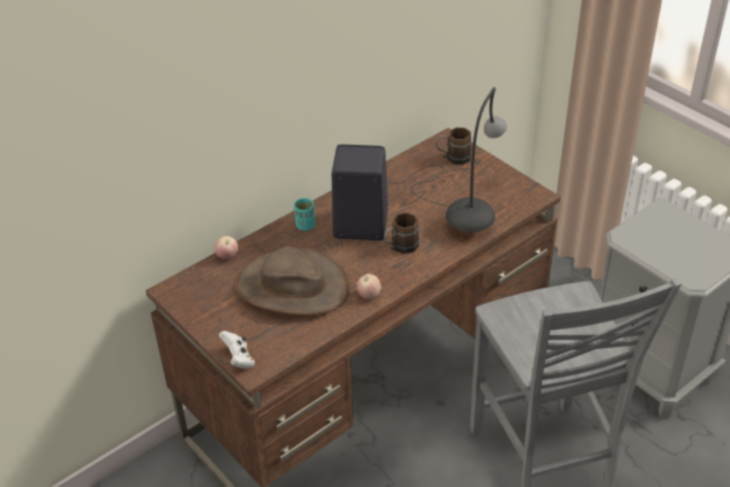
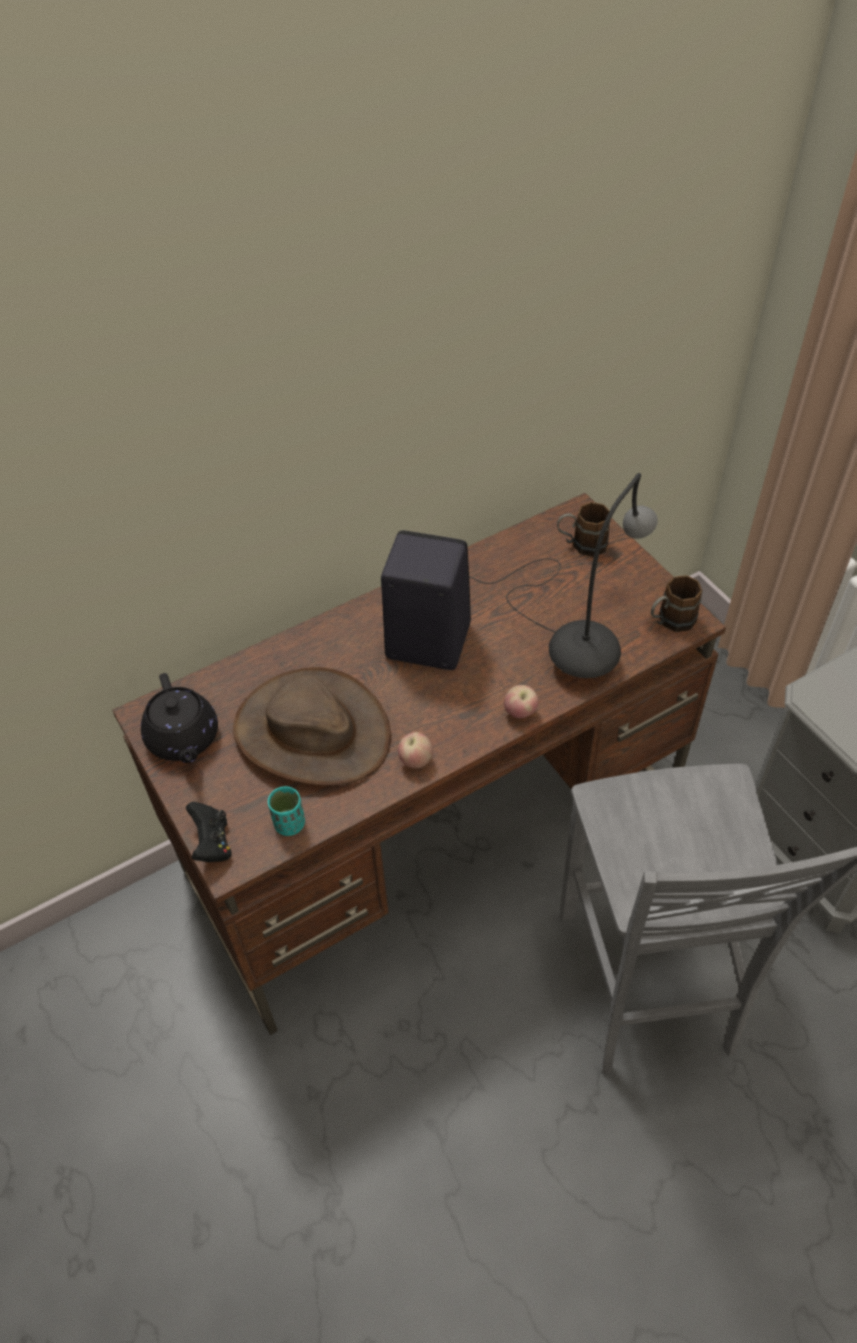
camera: 10 degrees right, 10 degrees up
(202, 301) = (183, 739): none -> black teapot
(227, 256) = (233, 669): apple -> apple (520, 712)
(239, 359) = (212, 843): white game controller -> black game controller
(305, 226) = (351, 632): turquoise cup -> turquoise cup (289, 824)
(400, 248) = (476, 685): brown mug -> brown mug (670, 622)

